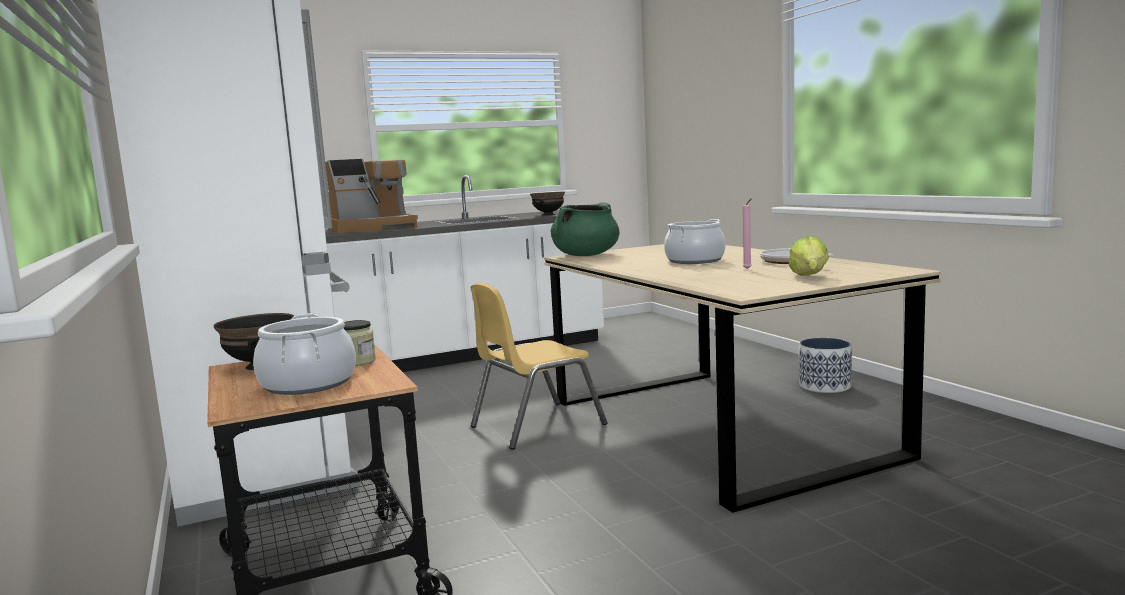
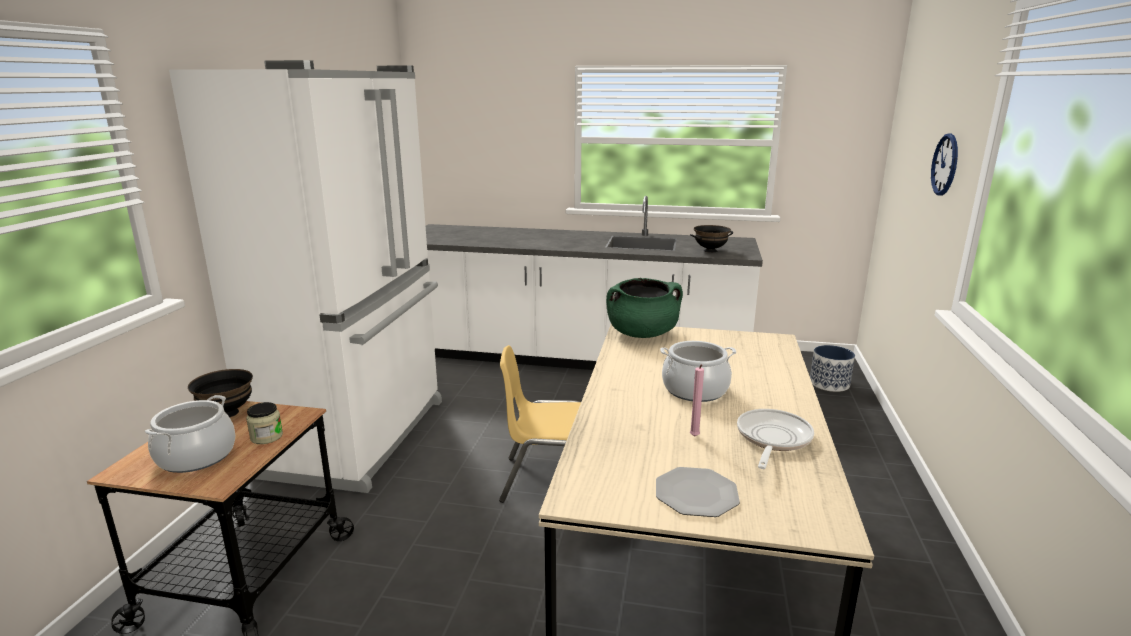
camera: 35 degrees right, 10 degrees up
(373, 228) = (543, 239): coffee machine -> none
(734, 105) = (945, 164): none -> wall clock
(808, 278) = (696, 494): lettuce -> plate
(825, 386) = (885, 556): planter -> planter (829, 384)

